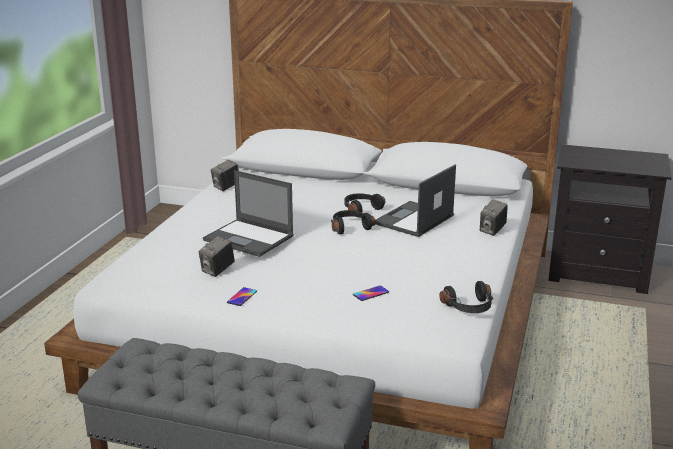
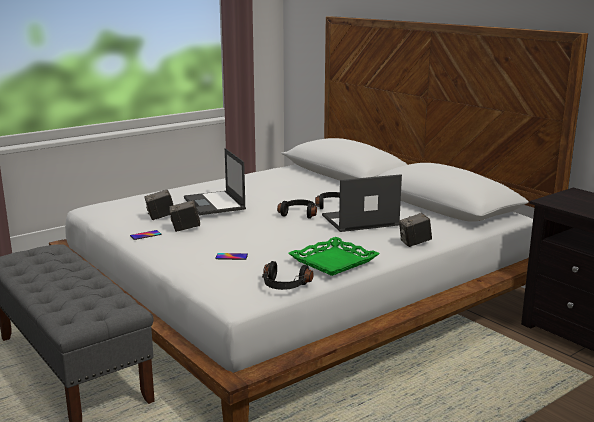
camera: 35 degrees right, 5 degrees down
(226, 187) = (265, 173): camera -> camera (185, 229)
(465, 269) = (333, 261): none -> green tray

